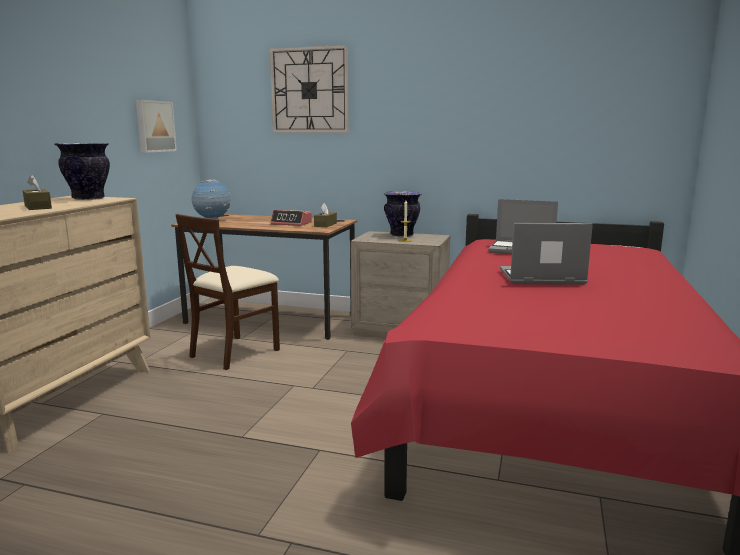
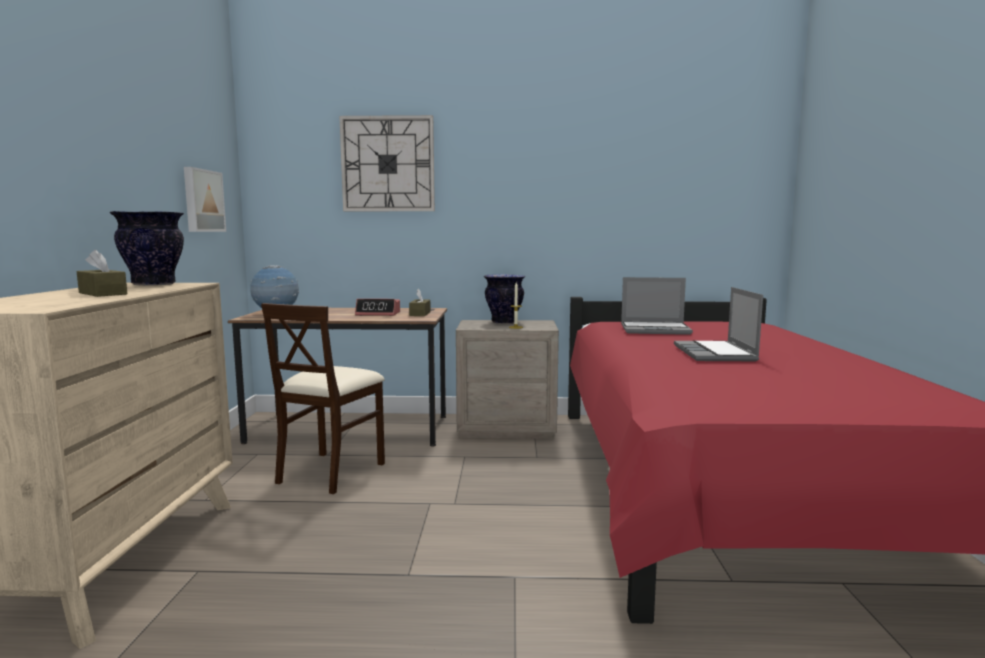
camera: 15 degrees left, 5 degrees down
(540, 278) = (715, 353): laptop -> laptop turned 75 degrees counterclockwise

